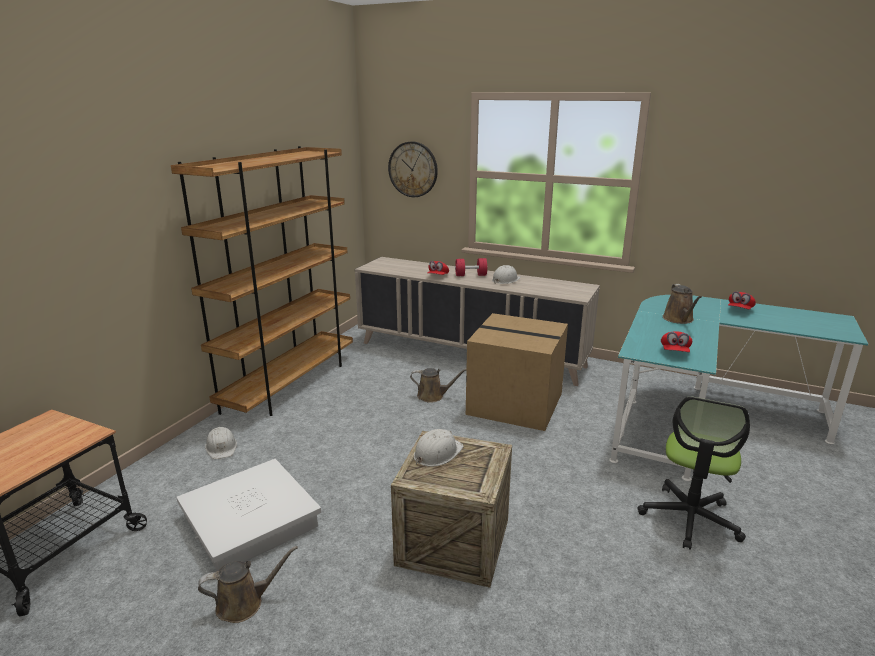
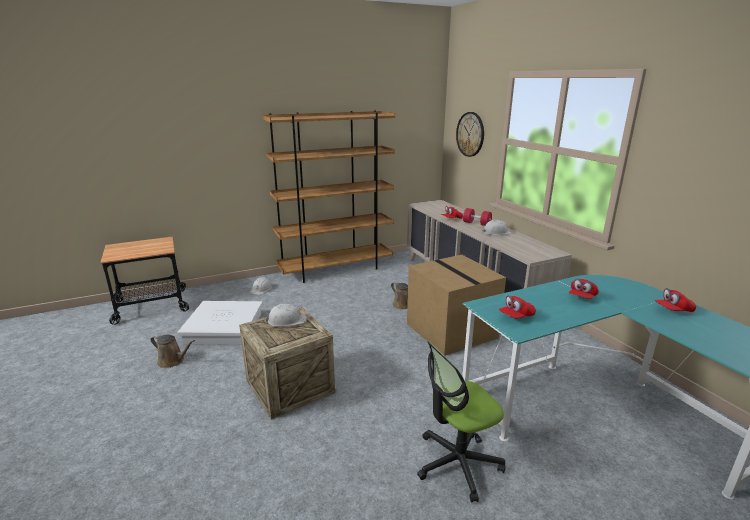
camera: 40 degrees right, 0 degrees up
(679, 319) = (582, 297): brown watering can -> red cap

